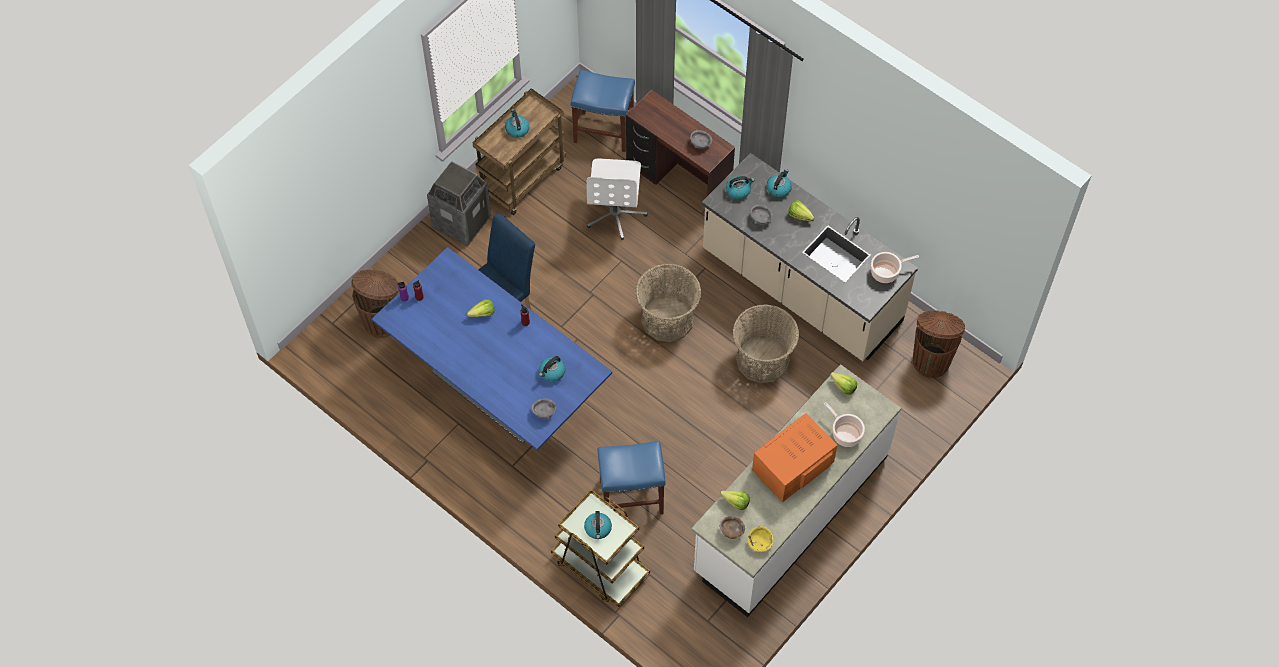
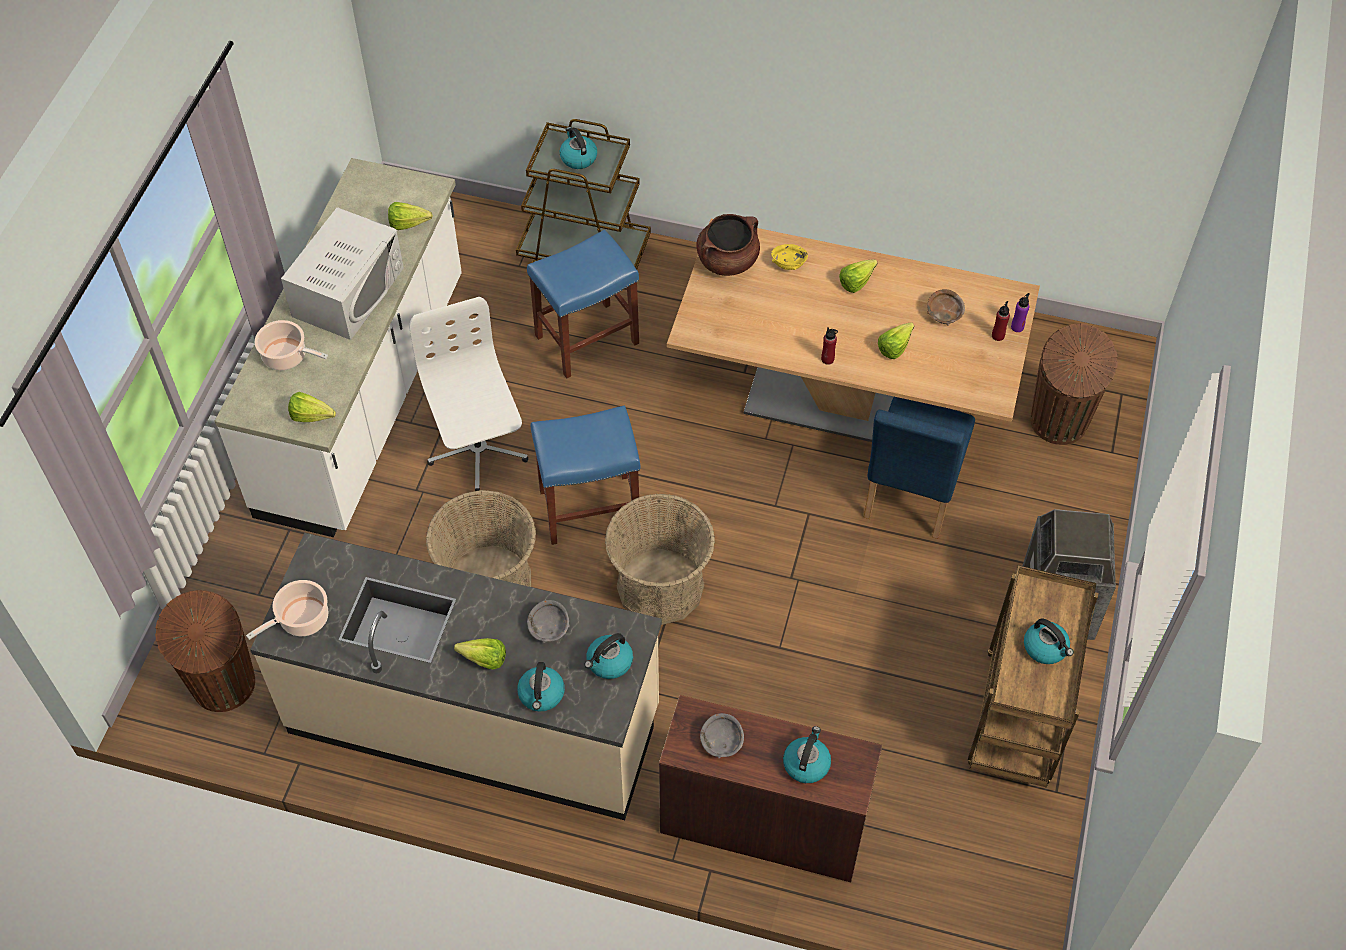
camera: 155 degrees right, 5 degrees down
(474, 365) = (859, 281): none -> lettuce
(497, 388) = (843, 399): blue dining table -> beige dining table
(544, 412) = (727, 261): grey bowl -> brown cooking pot
(552, 372) = (748, 310): kettle -> kettle (806, 763)
(604, 131) = (941, 868): blue stool -> blue stool (588, 509)
(615, 213) = (833, 722): white office chair -> white office chair (477, 450)
(731, 531) = (400, 192): brown bowl -> brown bowl (943, 314)
(760, 542) = (357, 193): yellow bowl -> yellow bowl (789, 264)
(792, 466) = (348, 292): orange microwave -> white microwave

